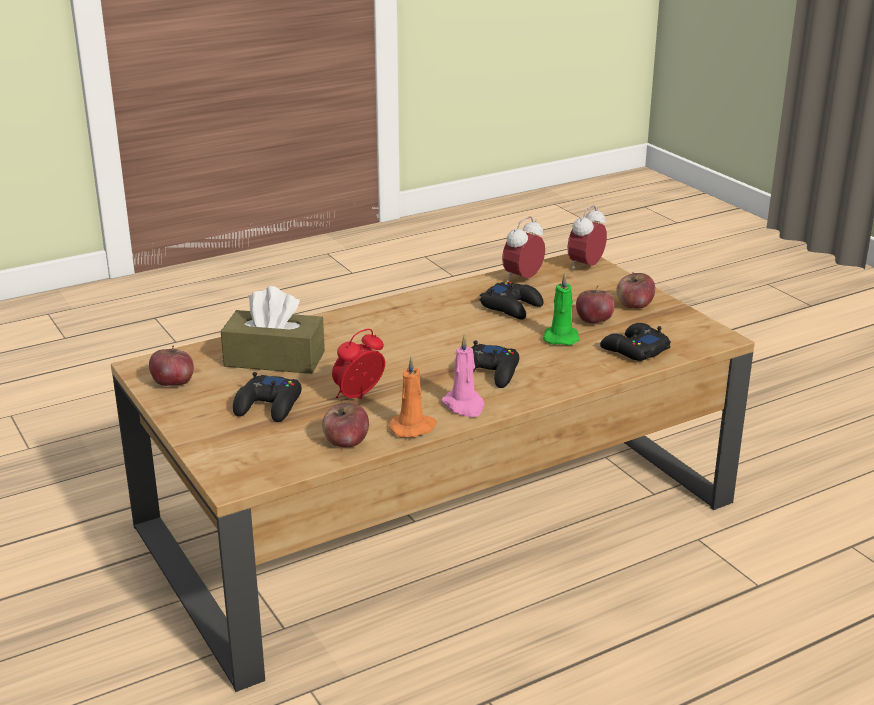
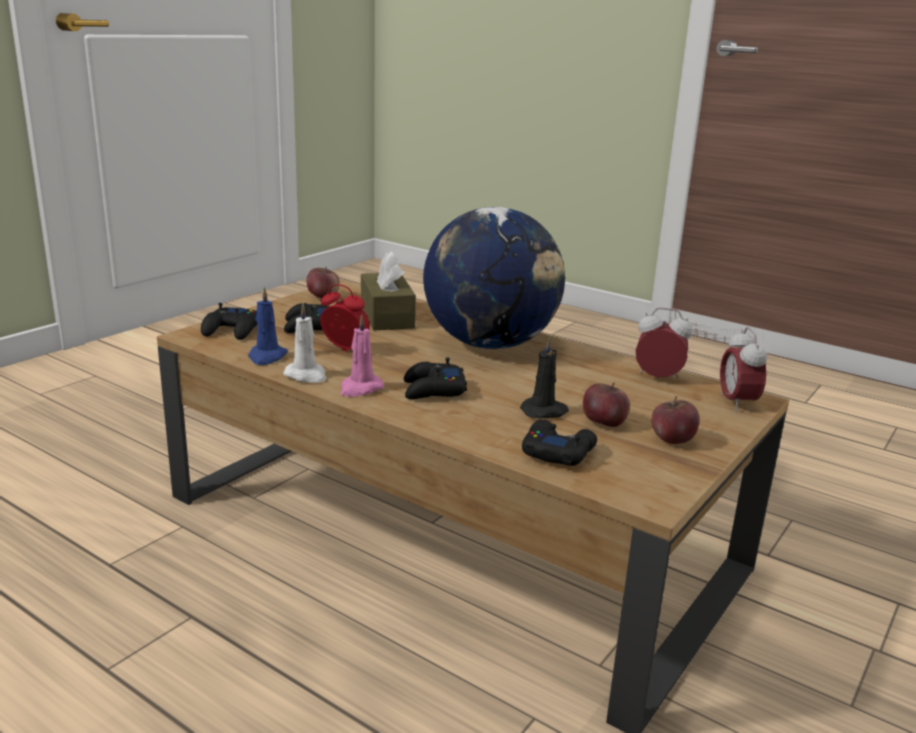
camera: 65 degrees right, 5 degrees down
(346, 443) = (267, 357): apple -> blue candle
(397, 325) = (490, 344): none -> globe
(413, 428) = (306, 375): orange candle -> white candle
(512, 307) = (586, 381): black game controller -> black game controller (232, 330)
(561, 337) = (545, 411): green candle -> black candle
(585, 267) = (737, 403): alarm clock -> alarm clock turned 105 degrees counterclockwise

